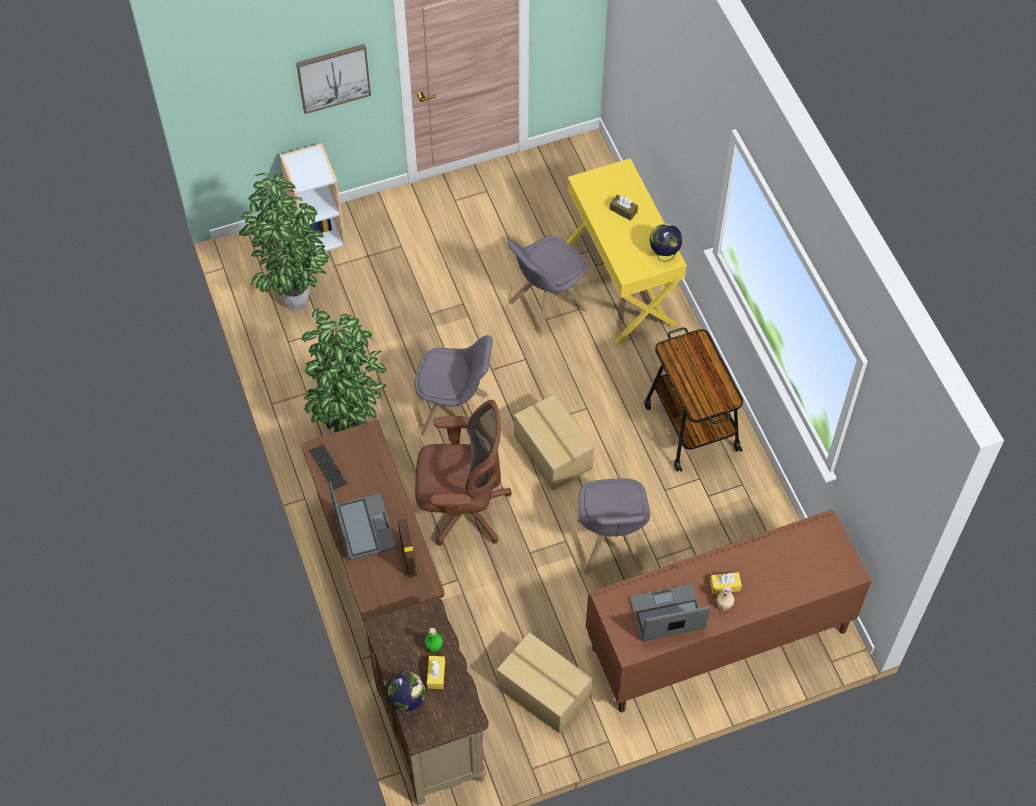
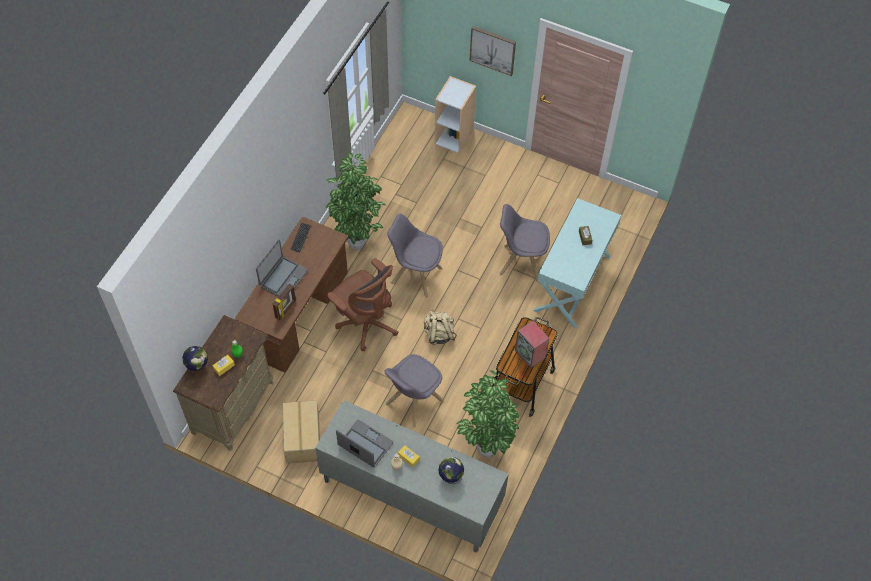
camera: 45 degrees right, 0 degrees up
(294, 304) = (403, 161): potted plant -> potted plant (484, 450)
(455, 414) = (416, 275): grey chair -> grey chair turned 150 degrees clockwise
(552, 452) = (439, 334): cardboard box -> beige backpack
(621, 282) = (572, 283): yellow desk -> turquoise desk
(664, 255) = (578, 276): globe -> globe (450, 477)
(707, 375) = (530, 354): none -> speaker
(717, 636) = (411, 492): brown cabinet -> grey cabinet

